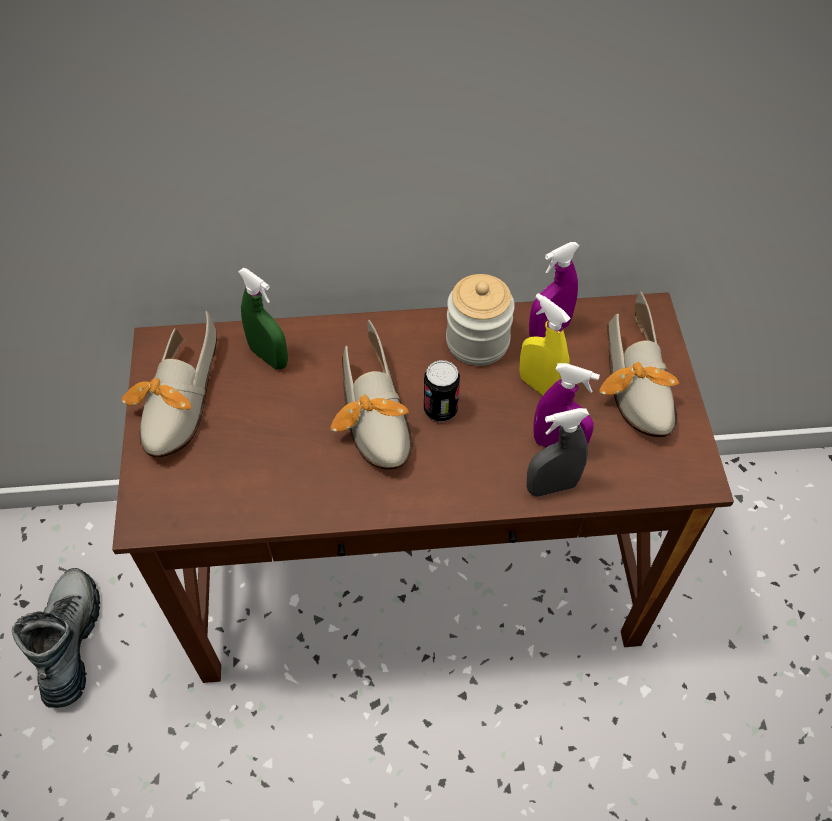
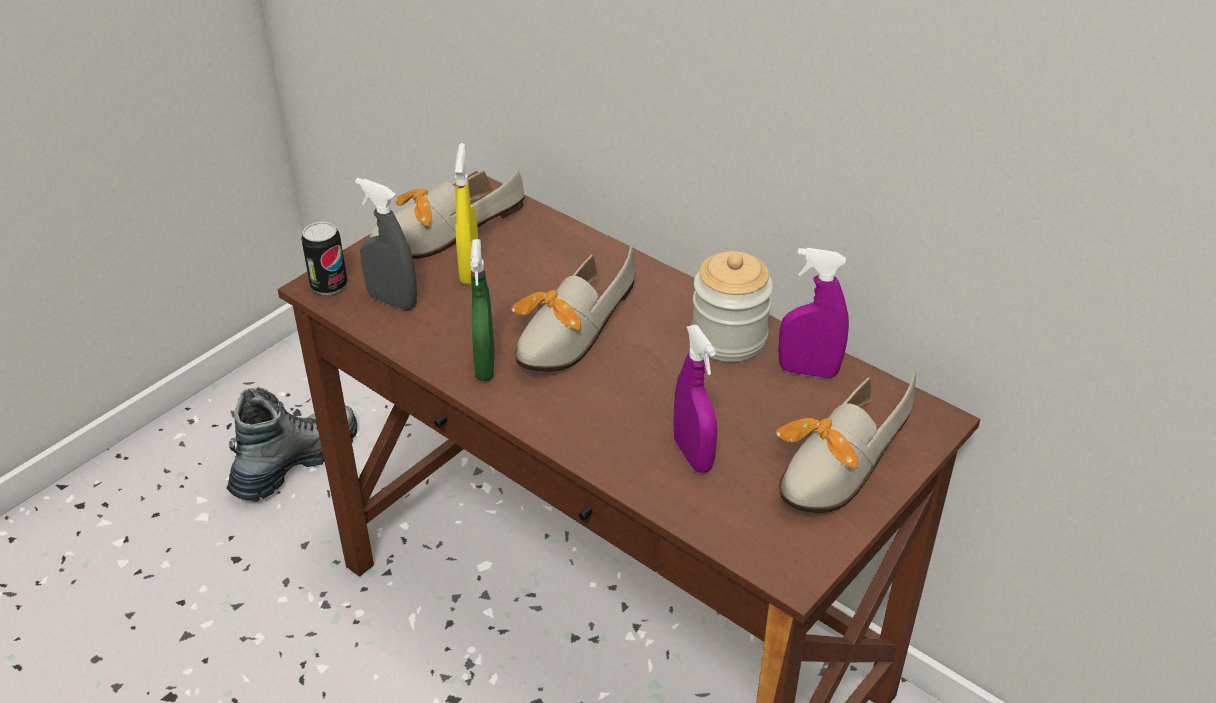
camera: 45 degrees right, 15 degrees down
(269, 357) = (543, 245): green spray bottle -> green spray bottle (485, 365)
(440, 409) = (628, 363): can -> can (329, 285)
(539, 386) = (738, 404): yellow spray bottle -> yellow spray bottle (470, 271)
(551, 486) = (644, 478): grey spray bottle -> grey spray bottle (392, 301)

